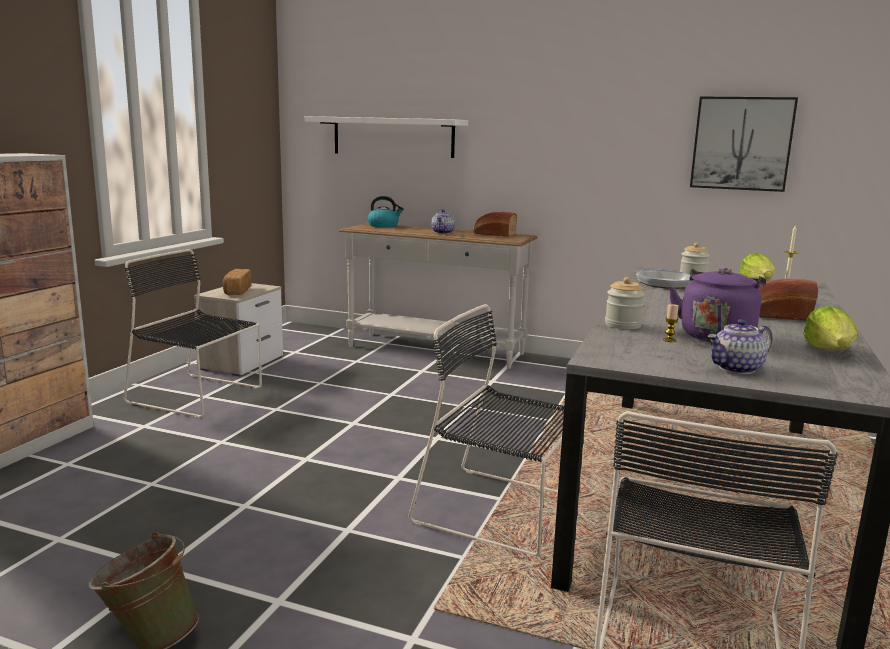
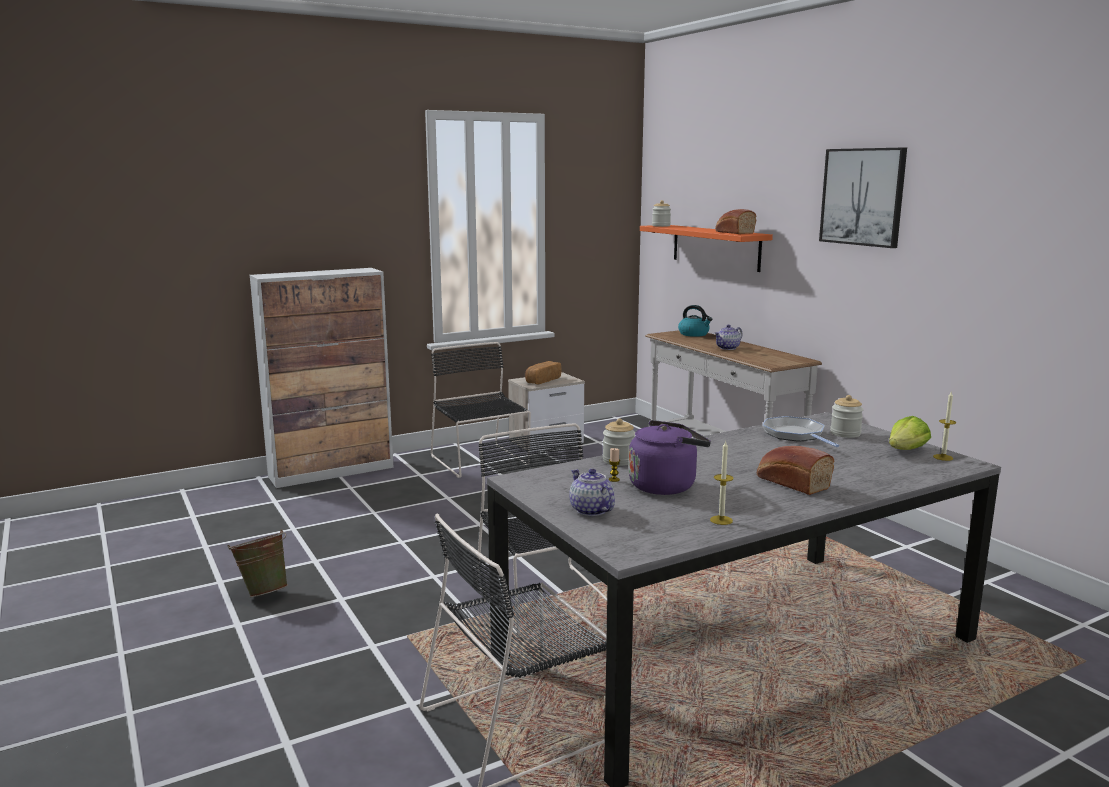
camera: 40 degrees right, 0 degrees up
(328, 116) = (661, 226): none -> jar
(393, 137) = (715, 247): white shelf -> orange shelf
(493, 234) = (774, 355): bread -> bread (733, 232)
(736, 368) = (590, 510): teapot -> teapot turned 45 degrees clockwise
(741, 143) = (1027, 280): picture -> picture (863, 197)
(830, 351) = (721, 520): lettuce -> candle

